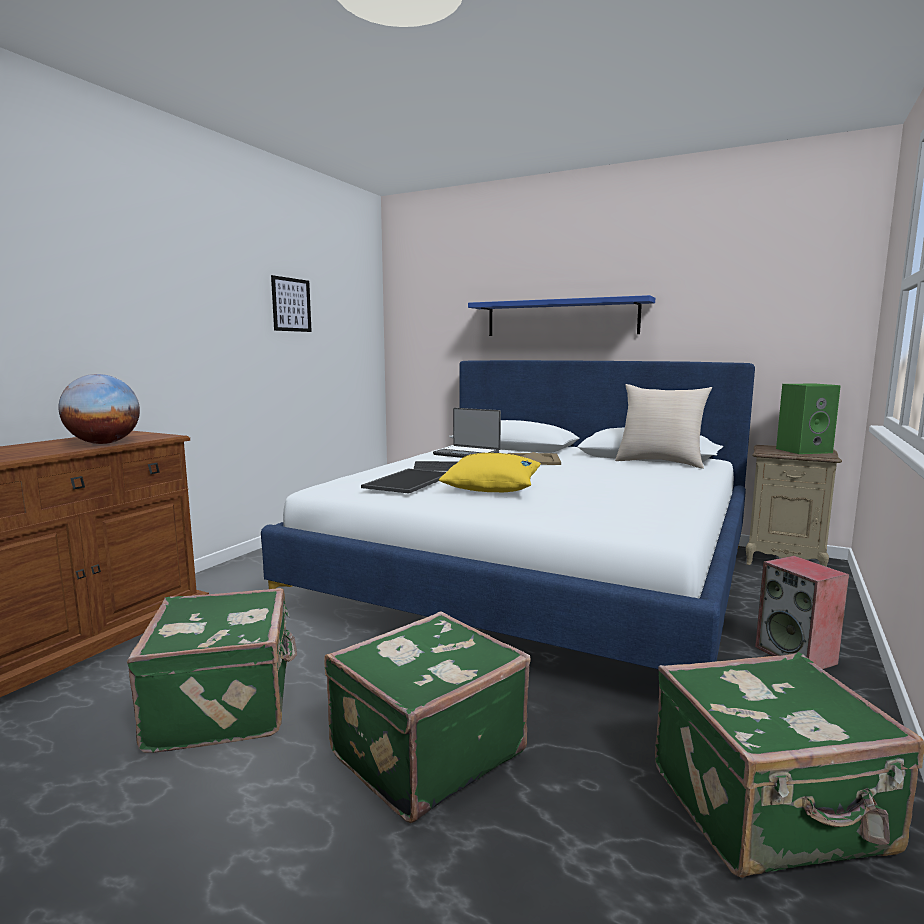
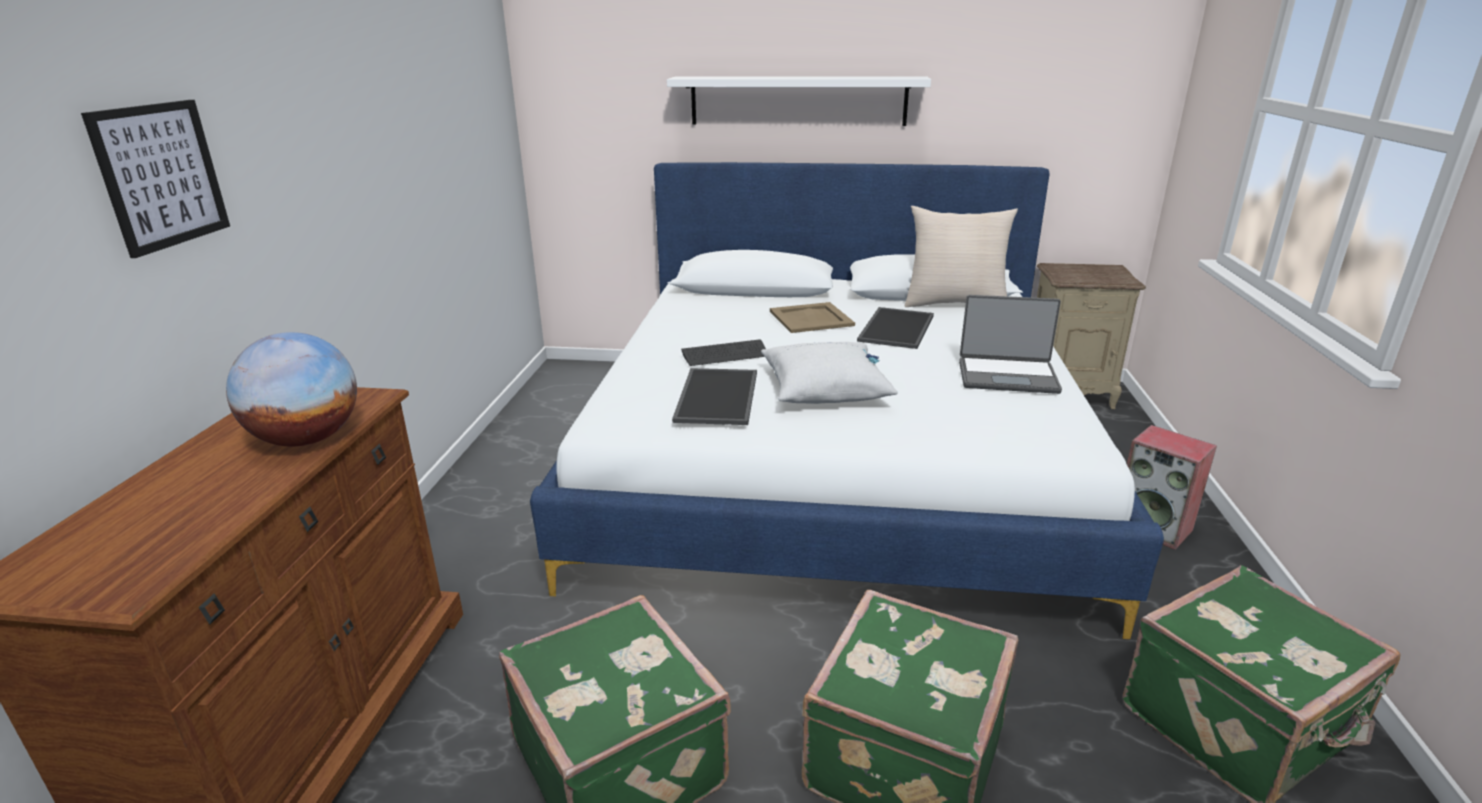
camera: 20 degrees left, 15 degrees up
(291, 304) = (416, 105): picture -> picture (161, 175)
(467, 454) = (713, 313): laptop -> laptop (1007, 376)
(492, 489) = (824, 391): yellow pillow -> grey pillow
(561, 318) = (798, 101): blue shelf -> white shelf
(591, 468) = (895, 327): none -> tray
(804, 450) = (1098, 271): green speaker -> none

